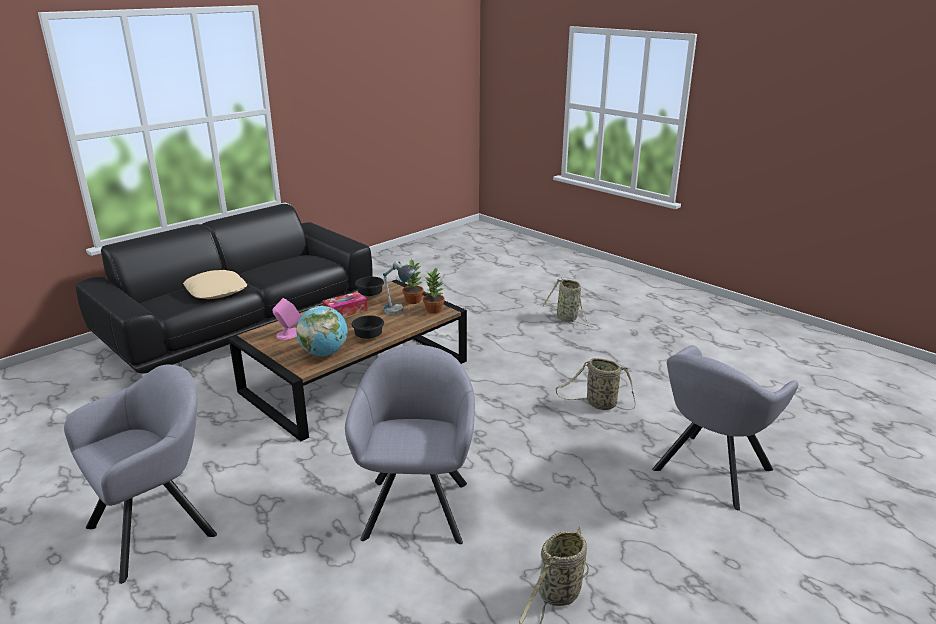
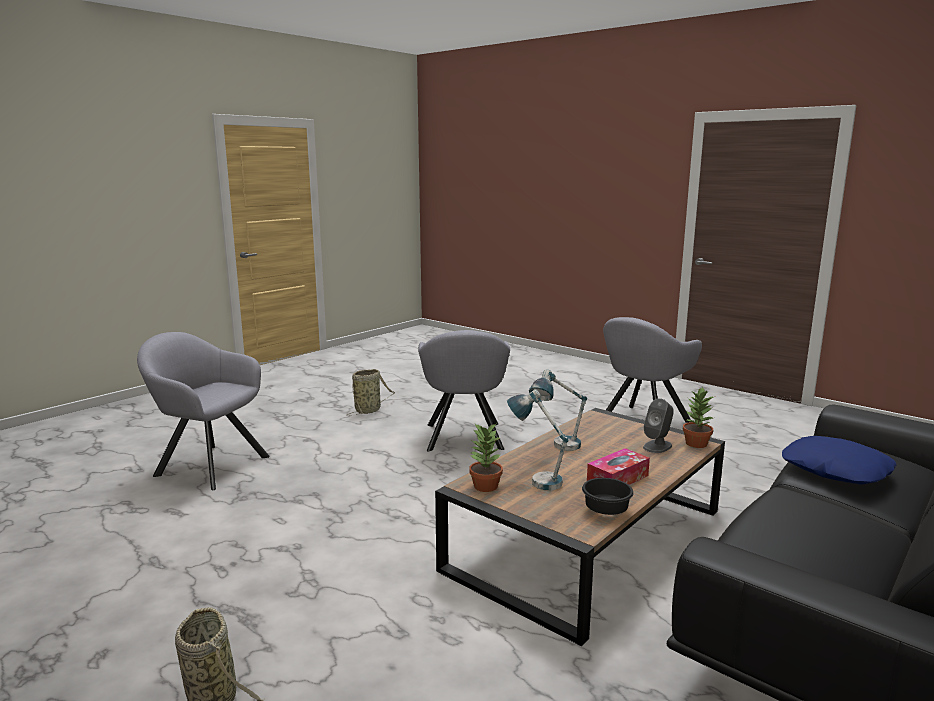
camera: 175 degrees right, 10 degrees down
(216, 291) = (835, 470): beige pillow -> blue pillow
(289, 334) = (657, 446): pink speaker -> grey speaker
(324, 353) = (591, 429): globe -> none
(367, 336) = (557, 447): black bowl -> table lamp
(413, 300) = (525, 501): potted plant -> potted plant (696, 444)
(598, 404) = (269, 517): basket -> none
(708, 472) = (208, 464): grey armchair -> grey armchair turned 105 degrees counterclockwise

